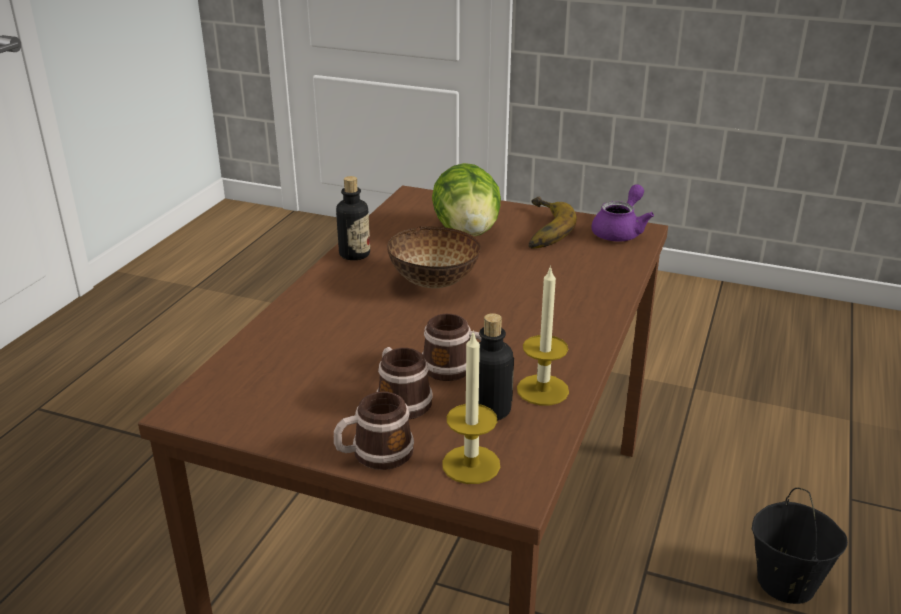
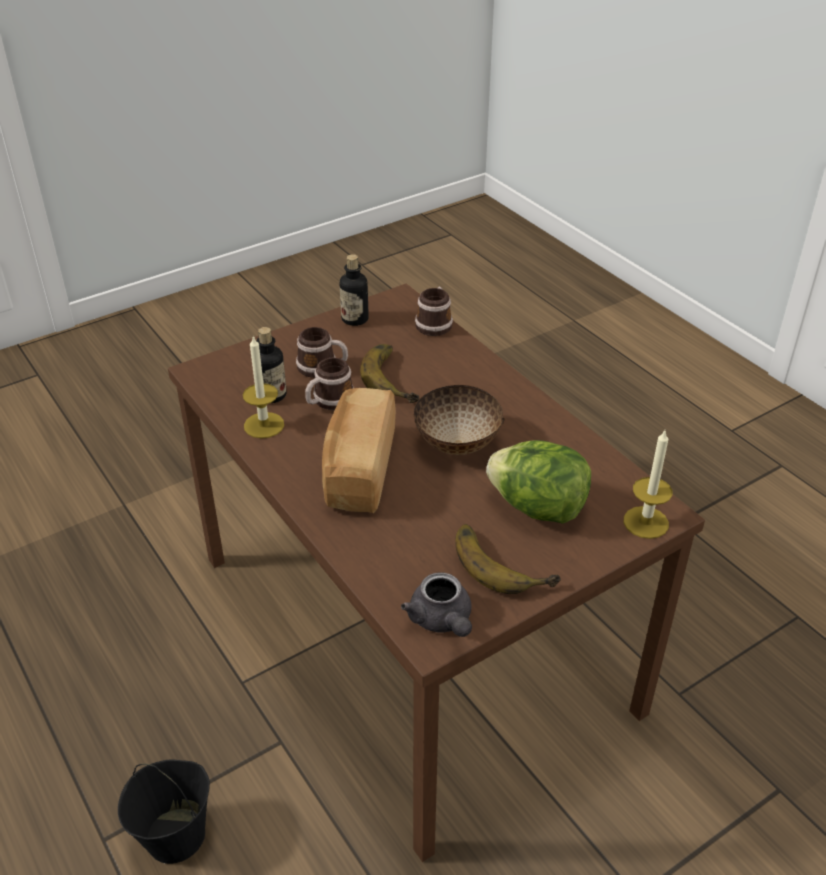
camera: 125 degrees right, 10 degrees up
(354, 254) = (550, 423): bottle -> bottle (355, 319)
(368, 347) = (396, 377): none -> banana
(374, 454) = (285, 341): mug -> mug (435, 323)
(471, 464) = (236, 367): candle -> candle (645, 522)
(531, 313) = (357, 470): none -> bread
(620, 231) = (442, 621): purple teapot -> grey teapot

